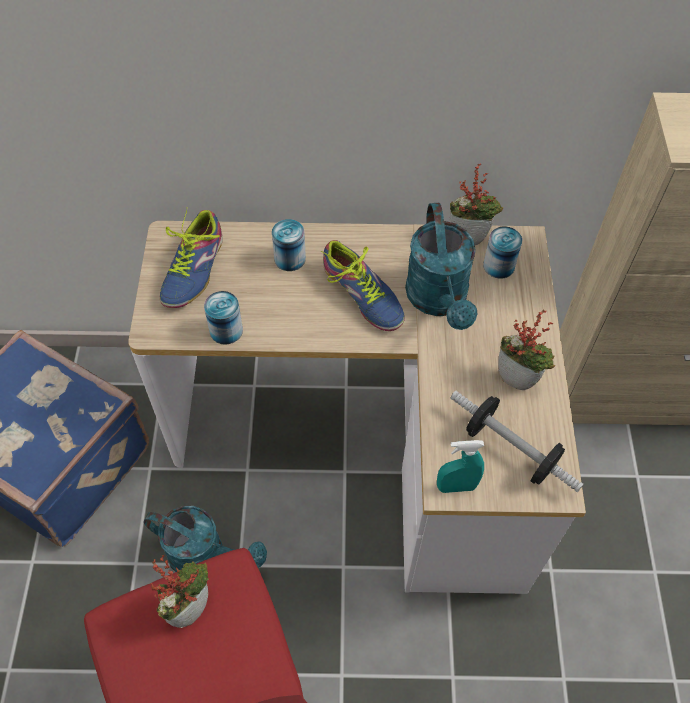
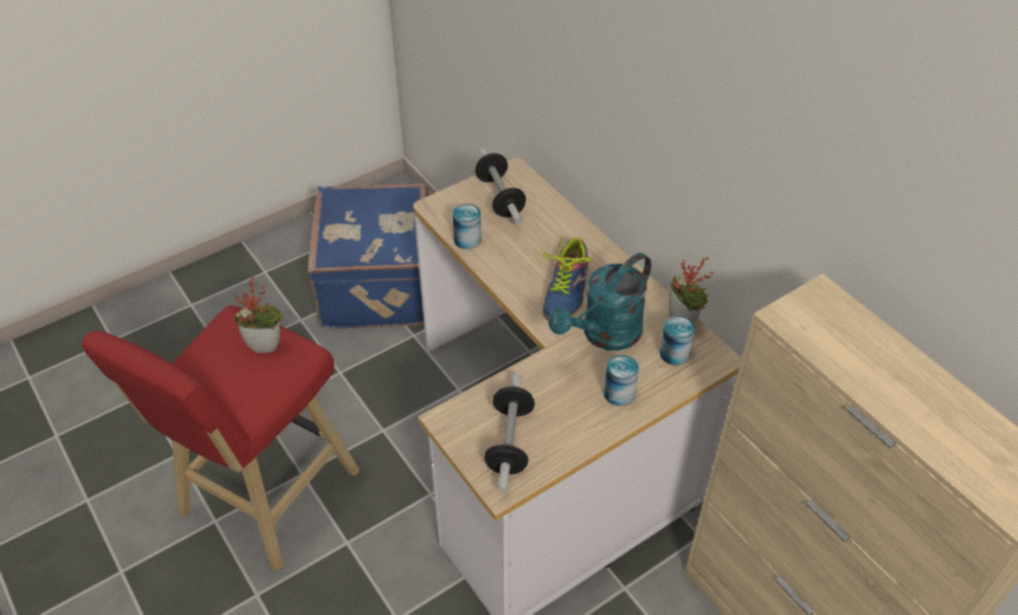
camera: 55 degrees right, 10 degrees down
(194, 269) = (500, 197): shoe -> dumbbell
(206, 555) = (375, 407): turquoise watering can -> none
(290, 258) = (557, 237): can -> can (619, 393)
(456, 487) = (451, 425): turquoise spray bottle -> none
(519, 378) = (579, 417): potted plant -> none

